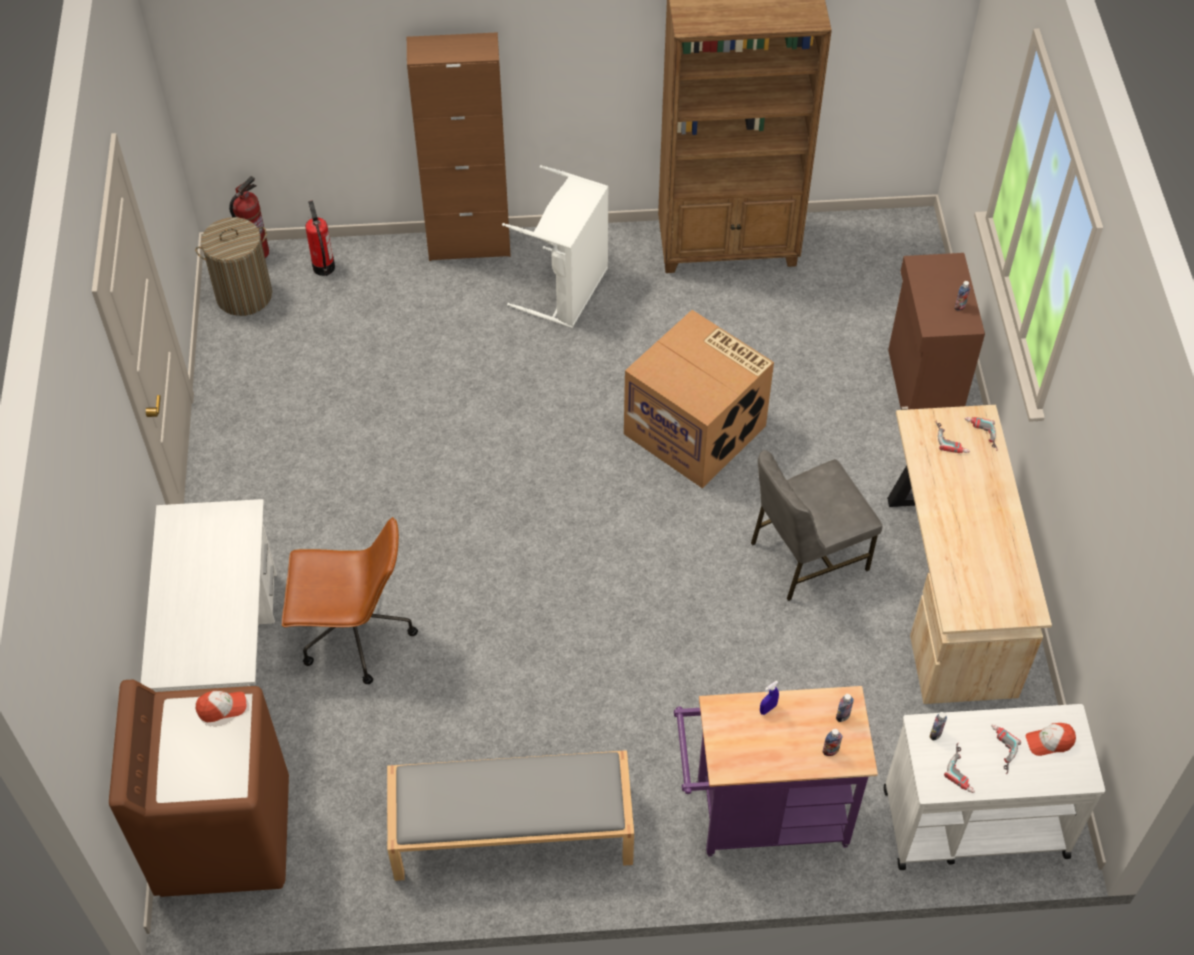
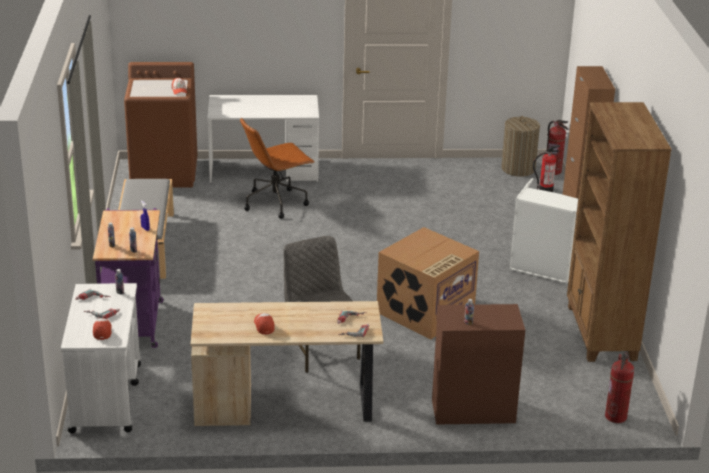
camera: 90 degrees right, 25 degrees down
(354, 635) = (276, 202): brown office chair -> brown office chair turned 60 degrees clockwise
(909, 253) = (615, 416): none -> fire extinguisher
(988, 538) = (264, 326): none -> cap

